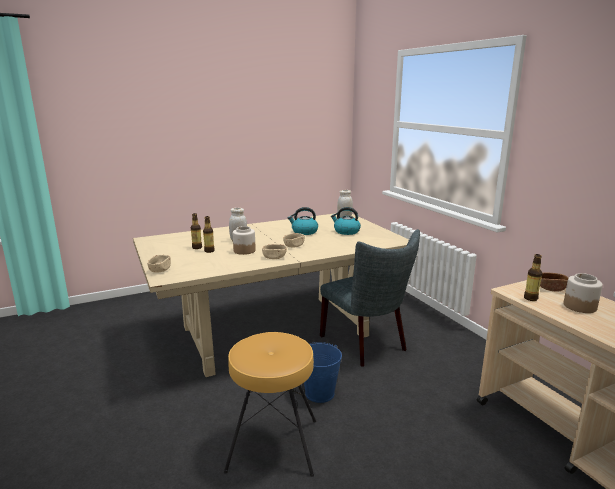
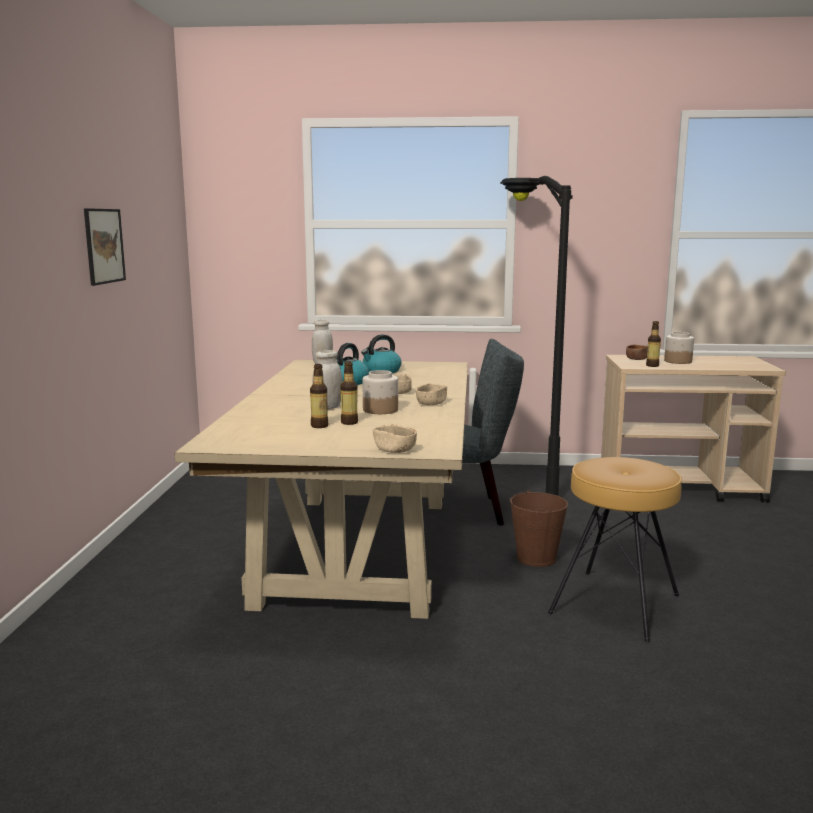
camera: 60 degrees left, 5 degrees down
(243, 133) = (104, 246): none -> picture
(320, 393) = (536, 558): blue bucket -> brown bucket
(454, 353) = (522, 482): none -> black floor lamp

